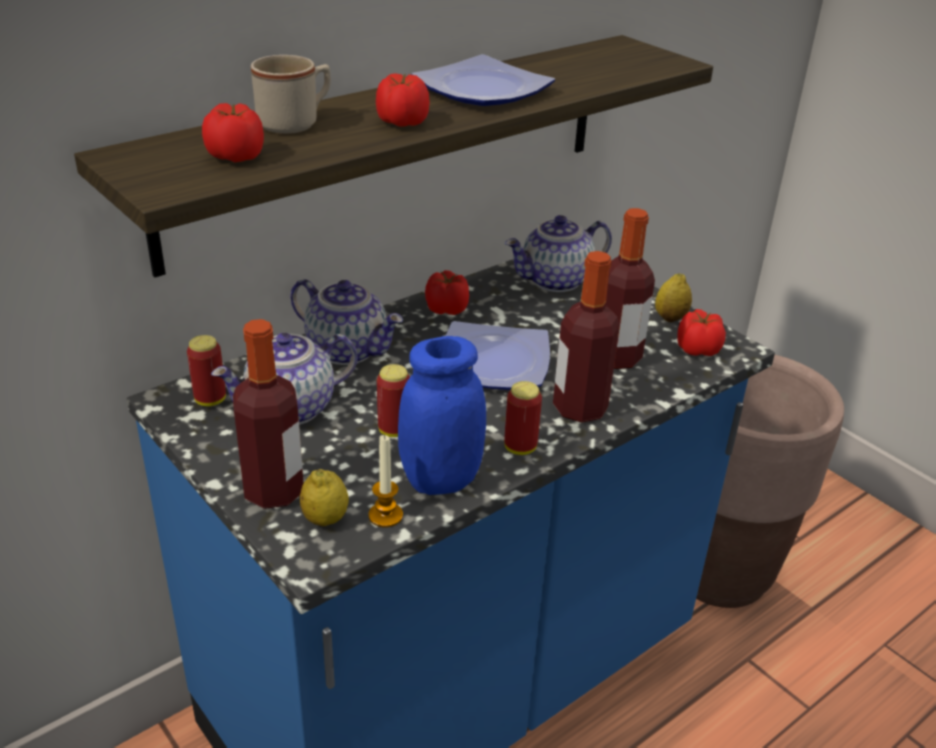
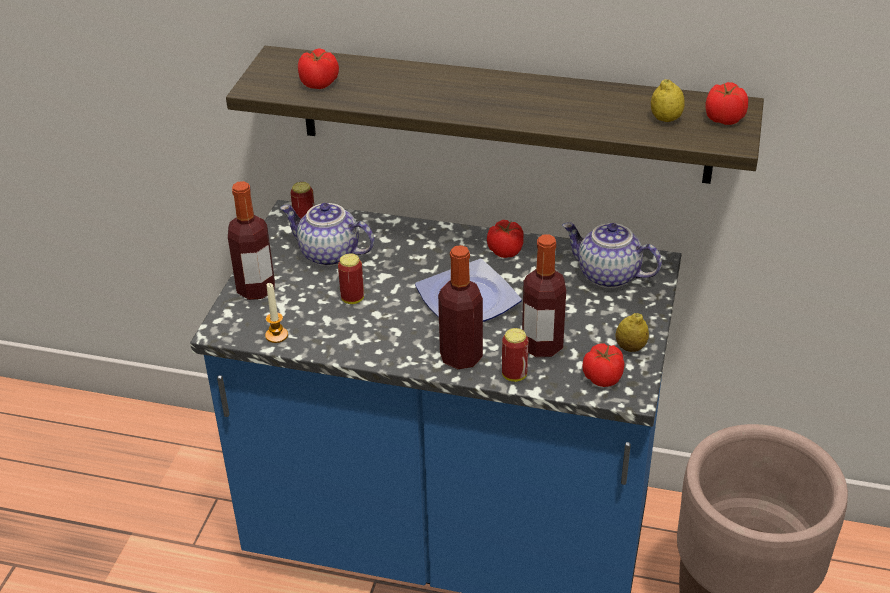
camera: 55 degrees right, 5 degrees up
(296, 123) = (389, 74): beige mug -> none
(325, 519) = (252, 317): lemon -> lemon (666, 119)
(349, 350) = (410, 241): teapot -> none
(402, 123) = (439, 102): tomato -> tomato (723, 119)
(441, 479) = (327, 338): blue jar -> none
(479, 90) = (537, 99): plate -> none
(520, 447) = (391, 352): can -> can (514, 375)

